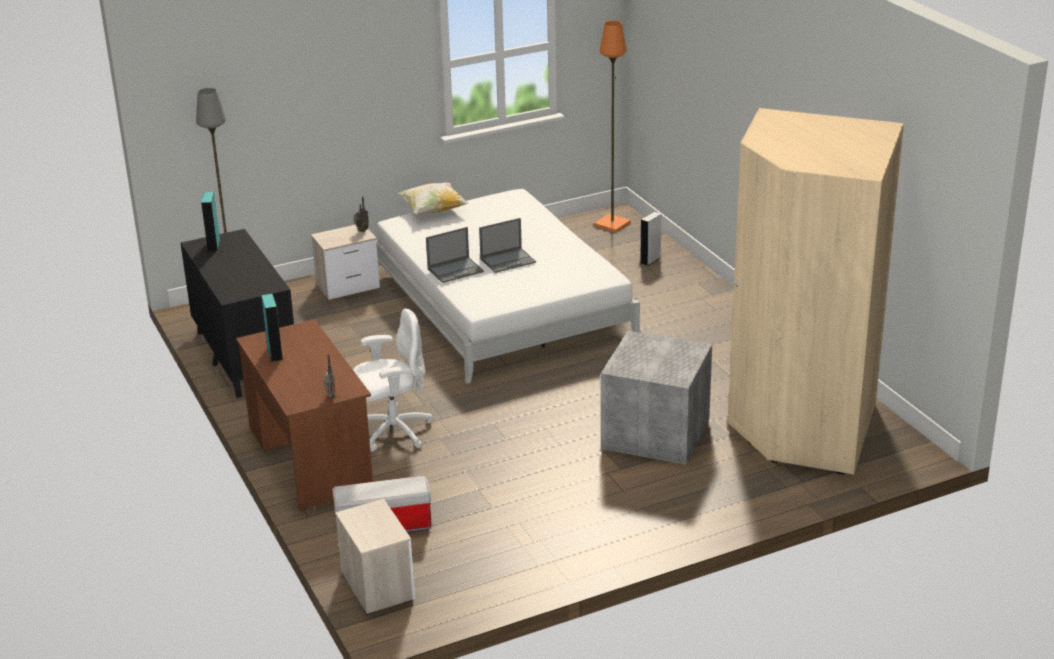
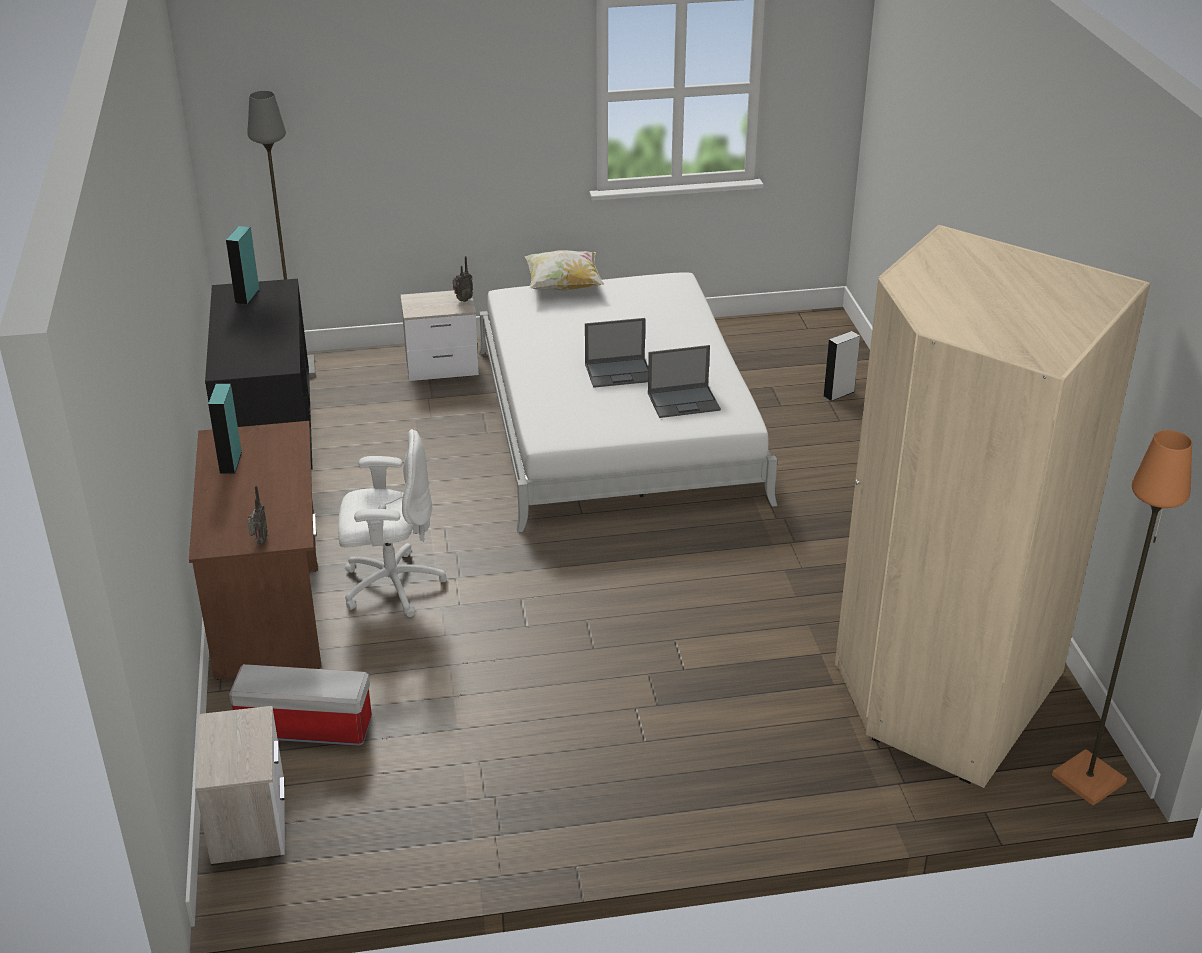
camera: 15 degrees right, 5 degrees up
(456, 270) = (546, 375): laptop -> laptop (684, 401)
(613, 224) = (812, 335): orange floor lamp -> orange floor lamp (1090, 779)
(657, 433) = (732, 658): grey storage box -> none

